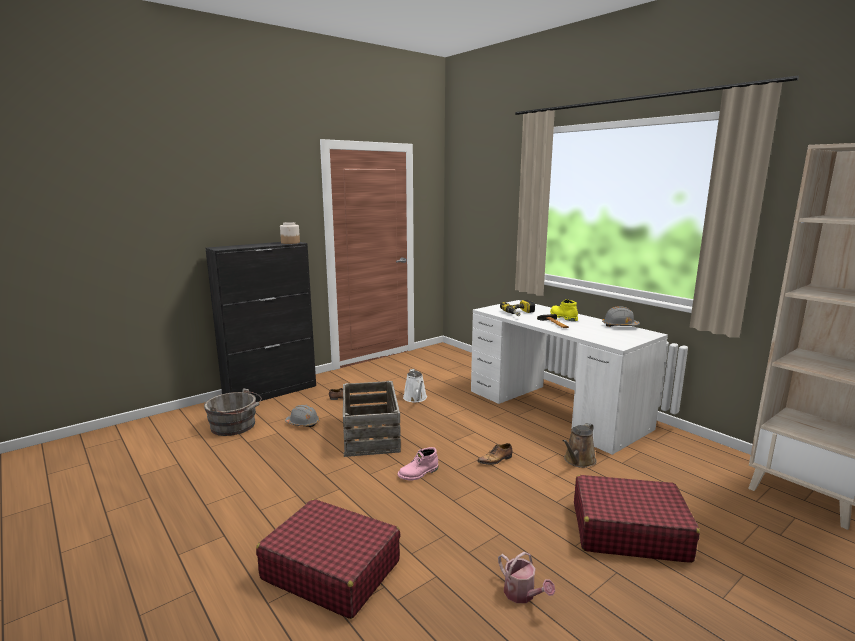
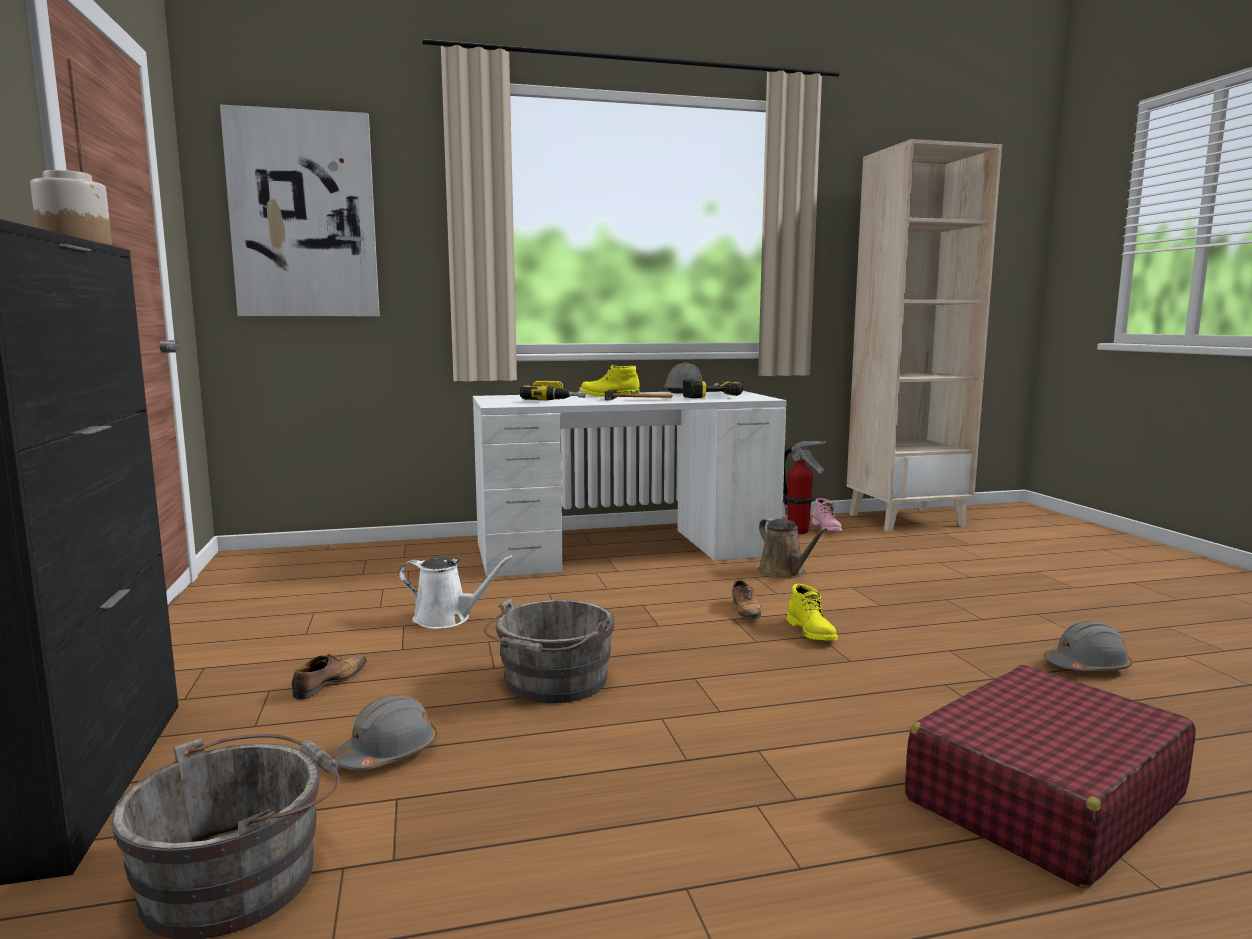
camera: 65 degrees left, 5 degrees down
(371, 434) = (553, 683): crate -> grey bucket
(418, 474) = (750, 669): pink boot -> pink boot (827, 528)
(476, 202) = (304, 215): none -> picture
(484, 484) = (812, 632): none -> yellow boot
(522, 595) = (1087, 666): watering can -> grey hard hat
(601, 333) = (708, 396): none -> power drill
(628, 531) = (955, 590): red suitcase -> none
(681, 452) = (799, 532): none -> fire extinguisher

